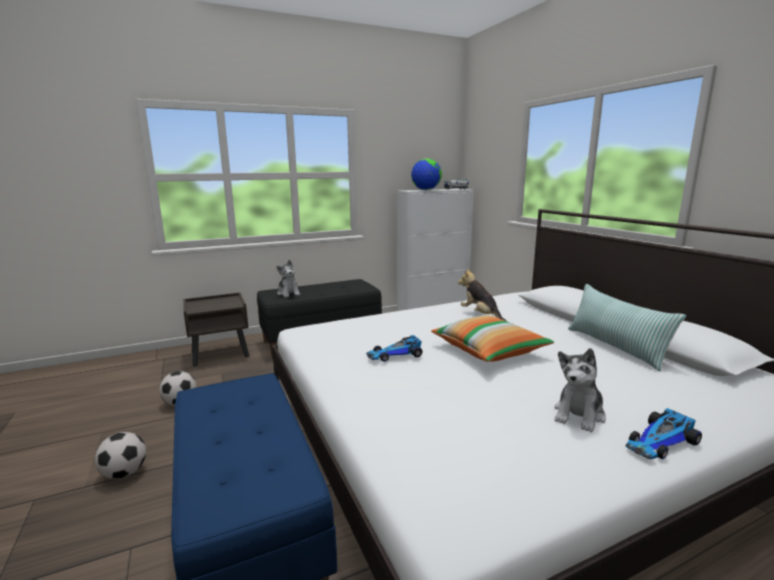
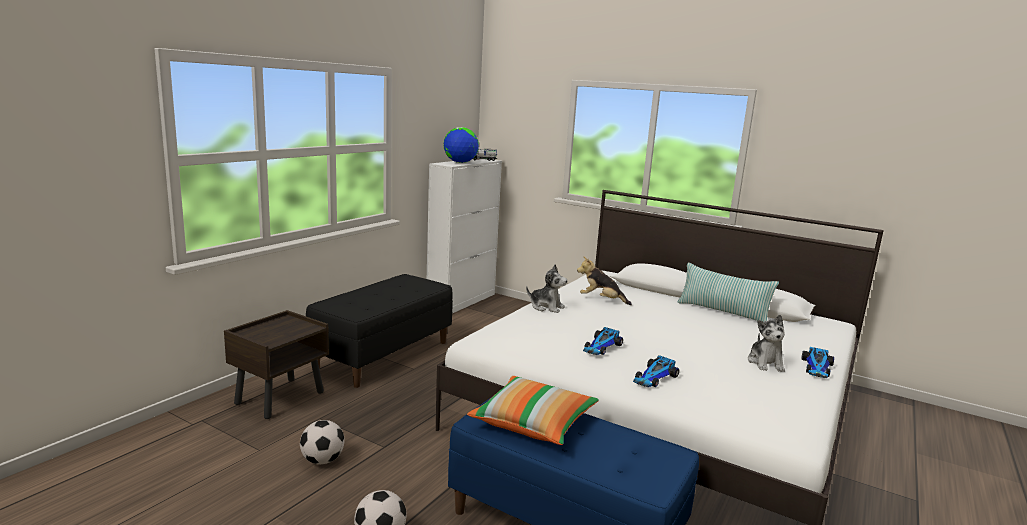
camera: 35 degrees left, 0 degrees up
(288, 293) = (354, 303): plush toy -> plush toy (546, 307)
(398, 396) = (654, 378): none -> toy car
(489, 351) = (656, 330): pillow -> pillow (533, 423)

